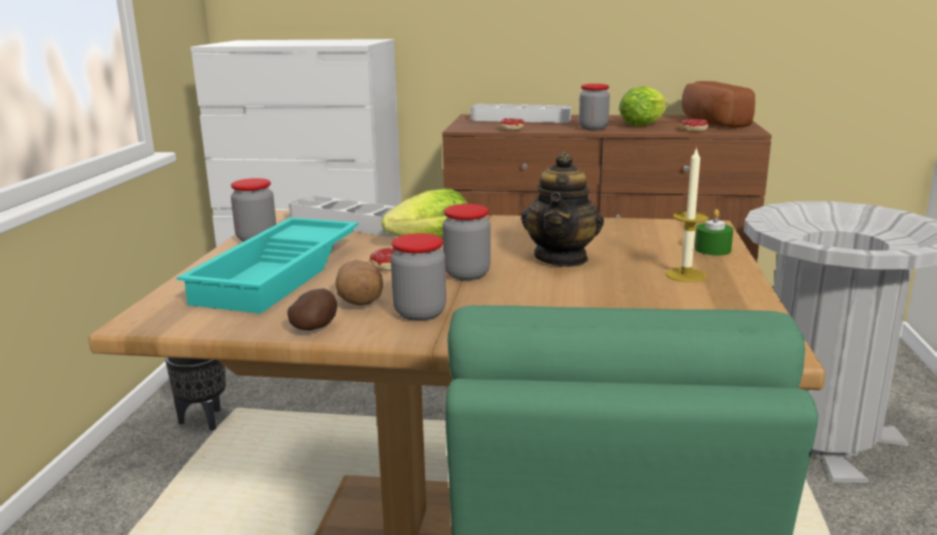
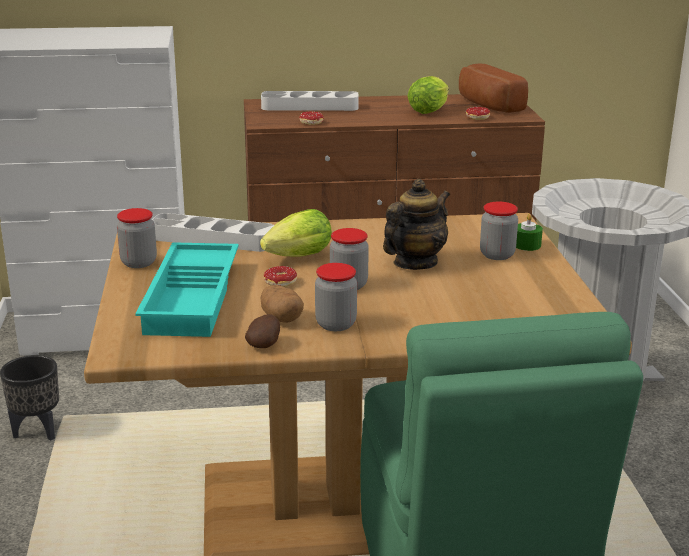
camera: 15 degrees left, 5 degrees up
(562, 258) = (415, 263): teapot -> teapot turned 135 degrees counterclockwise
(593, 128) = (386, 118): jar -> jar (497, 255)
(686, 275) = (516, 272): candle -> none

